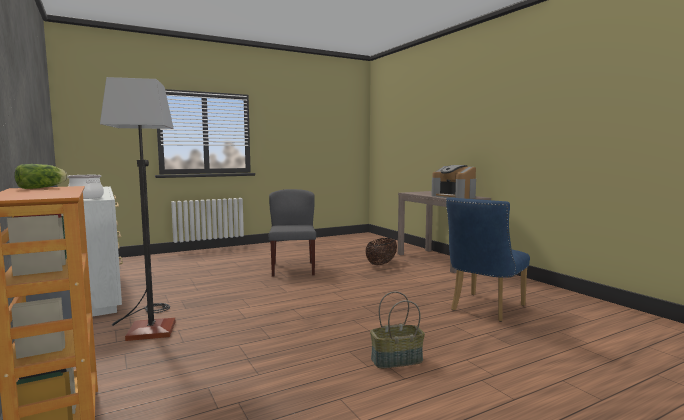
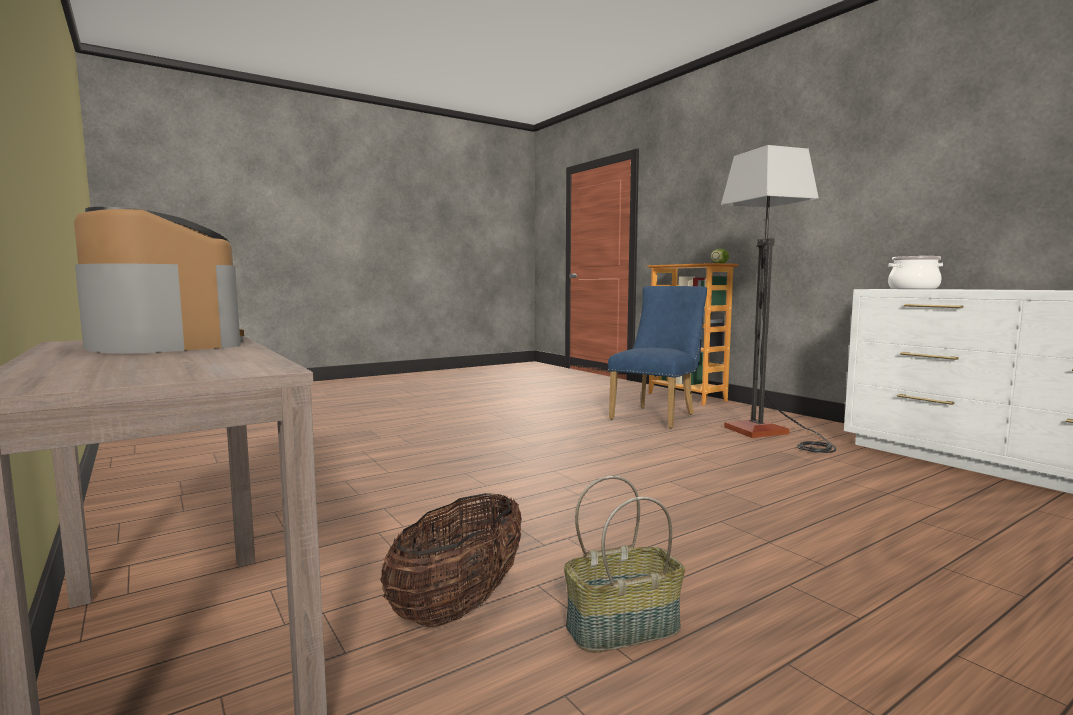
camera: 175 degrees right, 0 degrees up
(293, 269) = (751, 558): grey chair -> none
(396, 360) = (491, 419): basket -> basket (623, 627)
(484, 309) = (338, 462): blue chair -> blue chair (657, 416)

